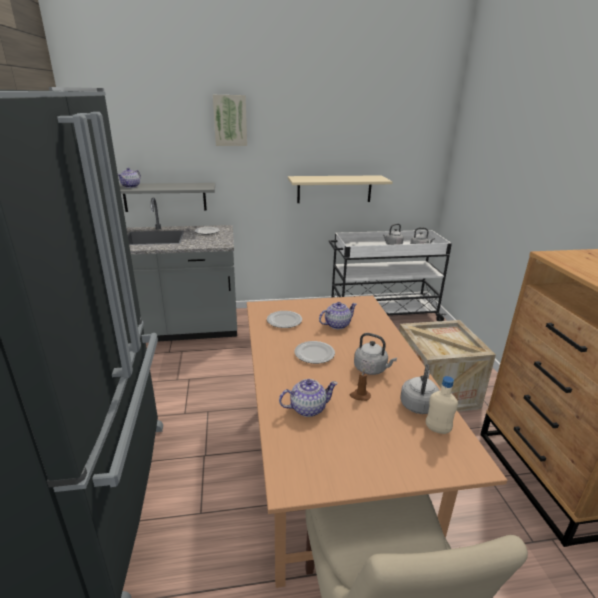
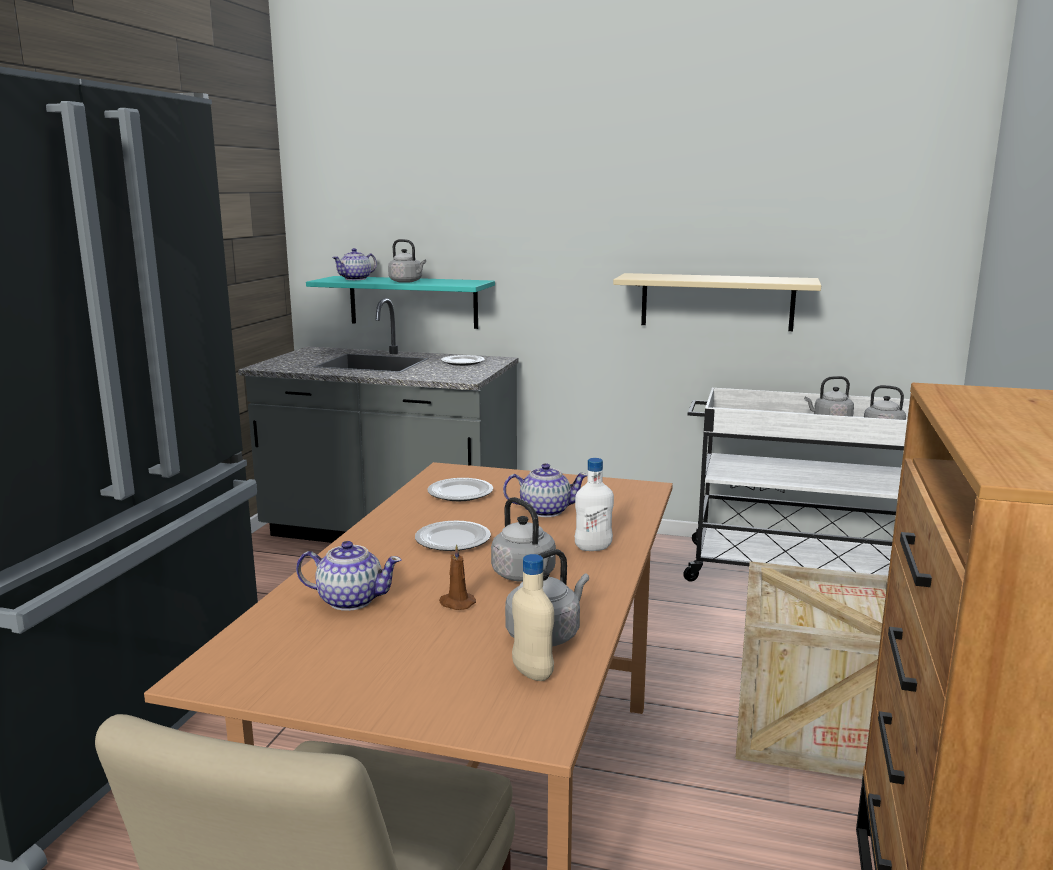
camera: 25 degrees right, 10 degrees down
(165, 197) = (413, 302): grey shelf -> turquoise shelf
(167, 187) = (407, 281): none -> grey kettle
(230, 120) = (525, 173): picture -> none
(382, 344) = (593, 548): none -> white bottle

